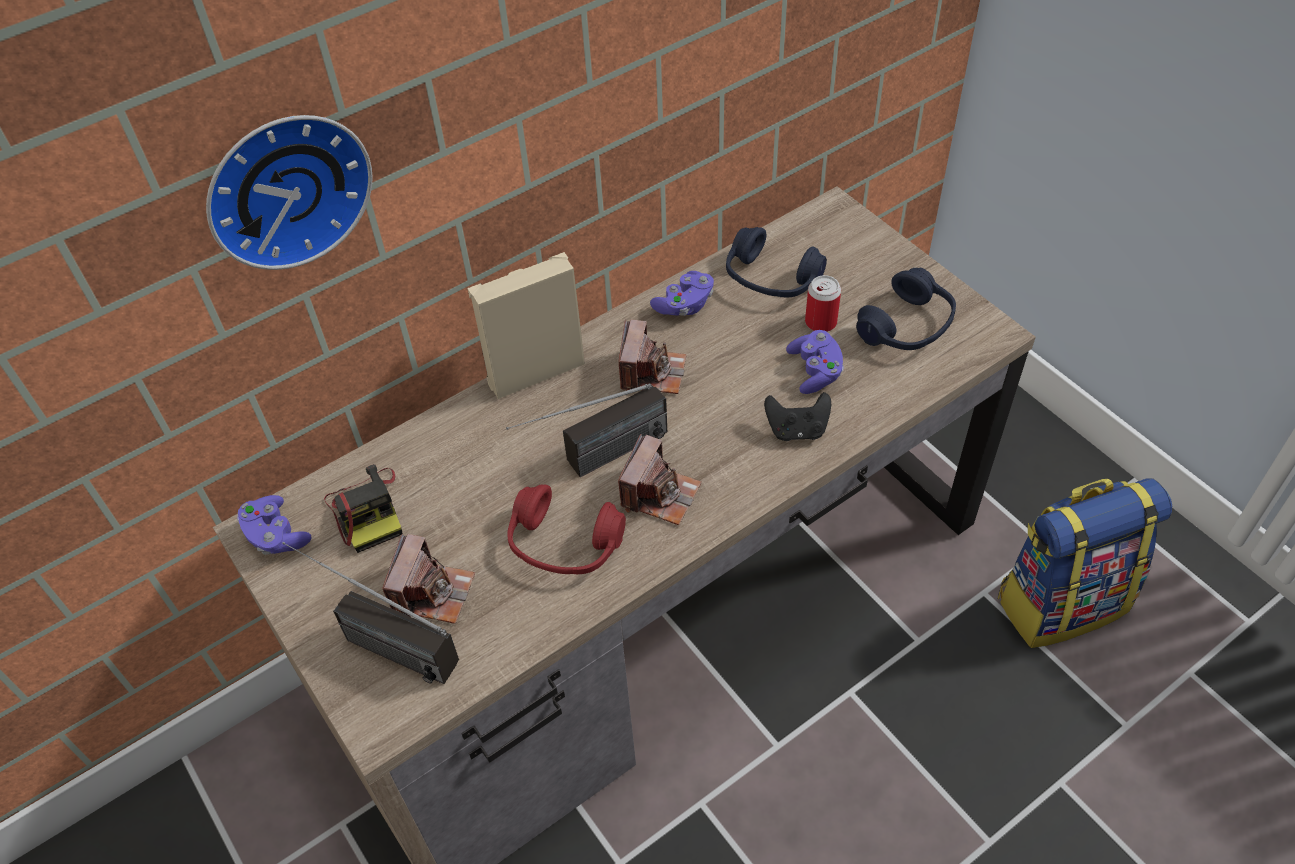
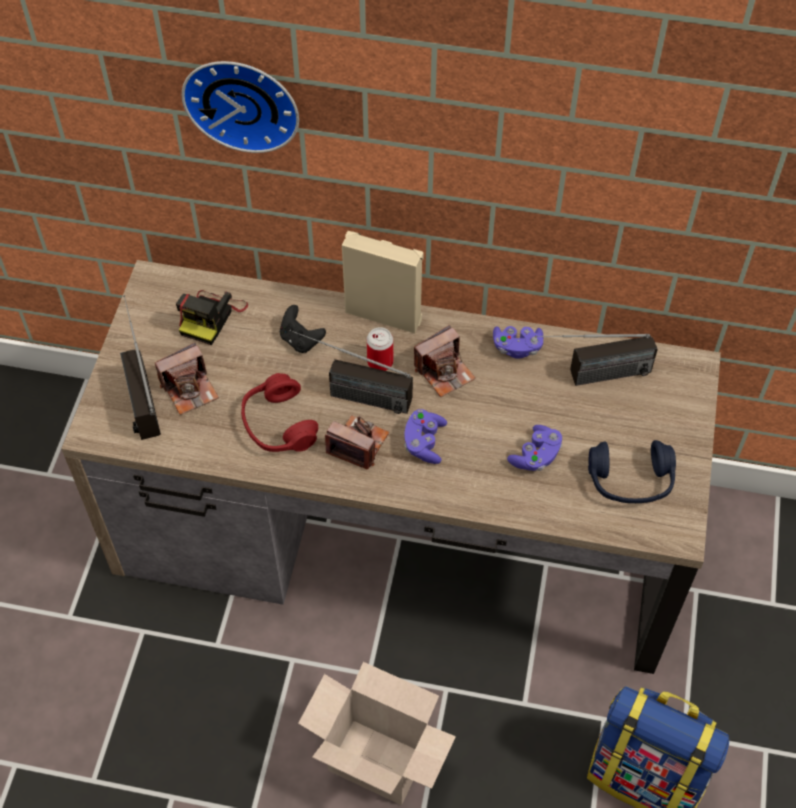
camera: 45 degrees right, 5 degrees up
(276, 535) = (157, 291): purple game controller -> purple game controller (424, 443)
(660, 494) = (358, 444): camera -> camera turned 135 degrees counterclockwise
(771, 279) = (590, 377): blue headphones -> radio
(797, 430) = (477, 479): black game controller -> black game controller (301, 340)
(820, 322) = (581, 430): can -> can (380, 362)
(876, 805) = (381, 761): none -> cardboard box

